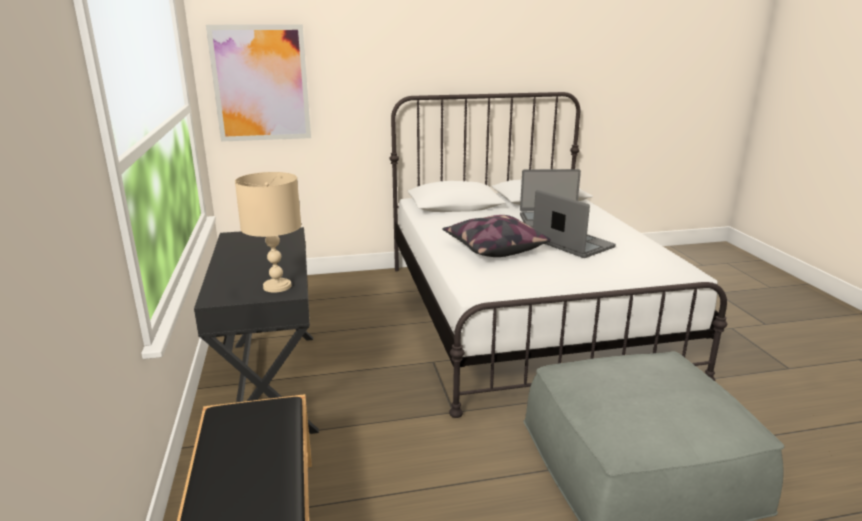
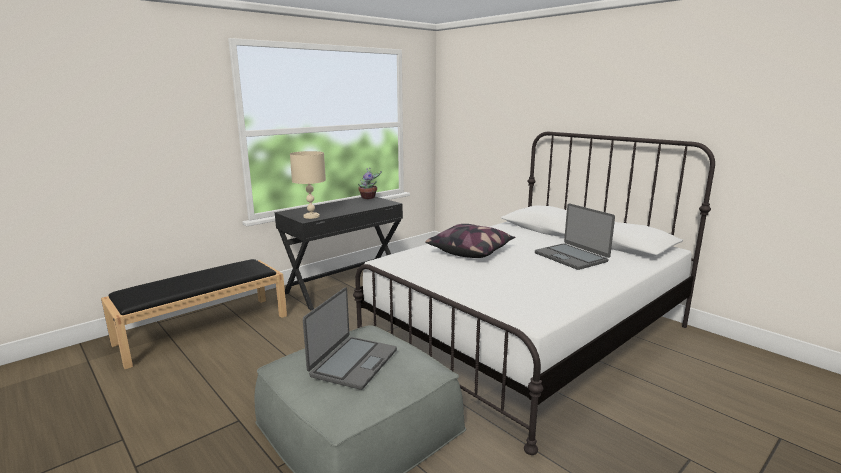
camera: 60 degrees right, 5 degrees down
(234, 236) = (369, 197): none -> potted plant
(261, 83) = (463, 115): picture -> none
(572, 244) = (526, 271): laptop -> laptop (353, 362)

